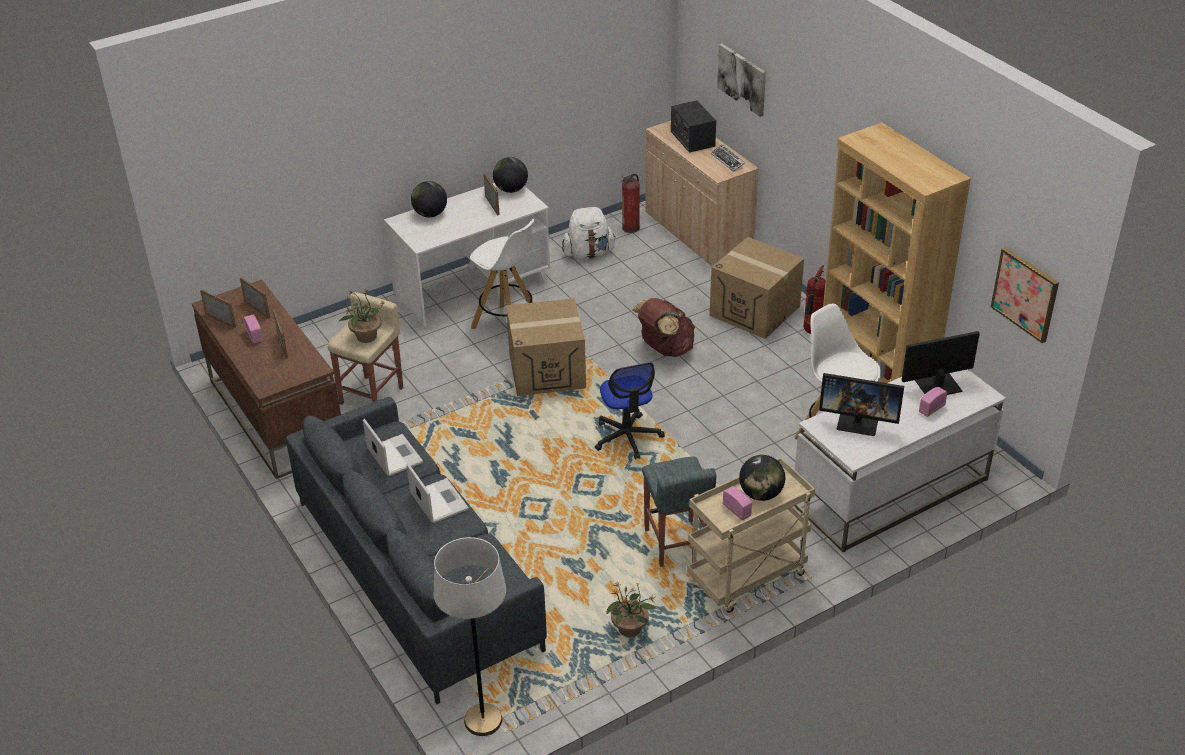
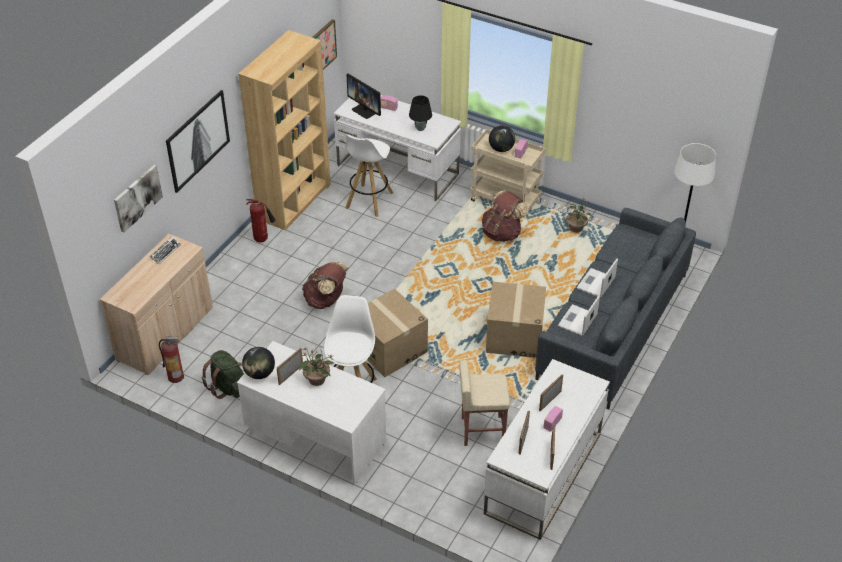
camera: 120 degrees left, 5 degrees up
(276, 415) = (543, 474): brown desk -> white desk
(365, 337) = (487, 385): potted plant -> potted plant (317, 380)
(430, 214) = (326, 406): globe -> none
(588, 253) = (228, 387): white backpack -> green backpack
(627, 437) = (429, 284): office chair -> none
(676, 544) = (502, 233): grey stool -> brown backpack
(692, 138) = (139, 281): radio -> none
(755, 311) = (253, 272): cardboard box -> cardboard box (514, 336)
(816, 123) = (197, 140): none -> picture
(858, 422) = (420, 128): monitor -> black table lamp

